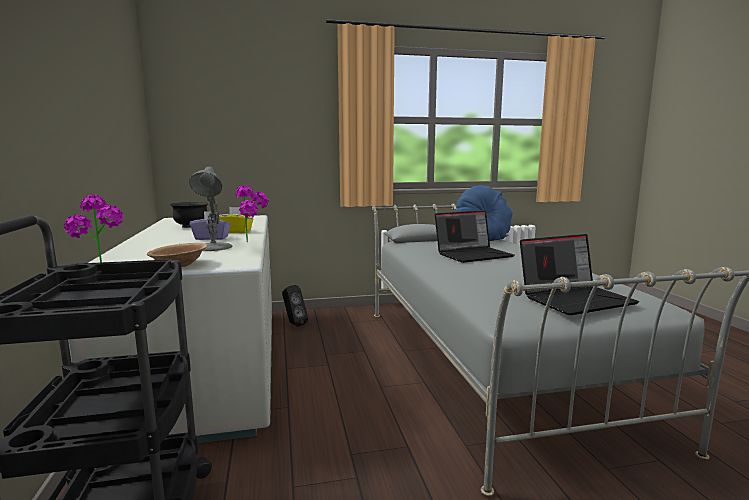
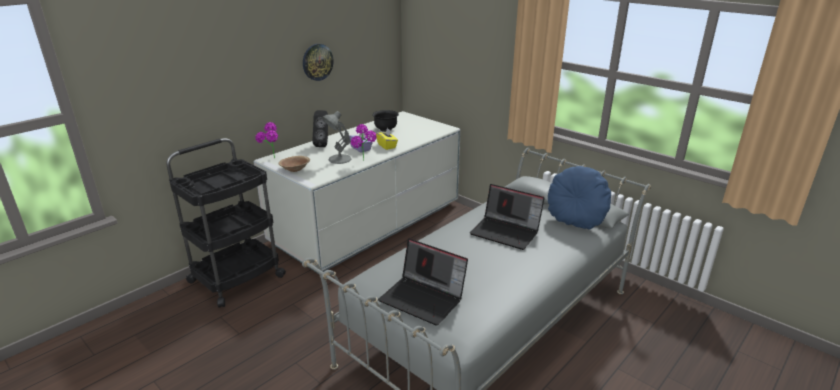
camera: 55 degrees right, 15 degrees up
(98, 117) = (317, 62): none -> wall clock
(294, 324) = (452, 220): black speaker -> black speaker (323, 144)

